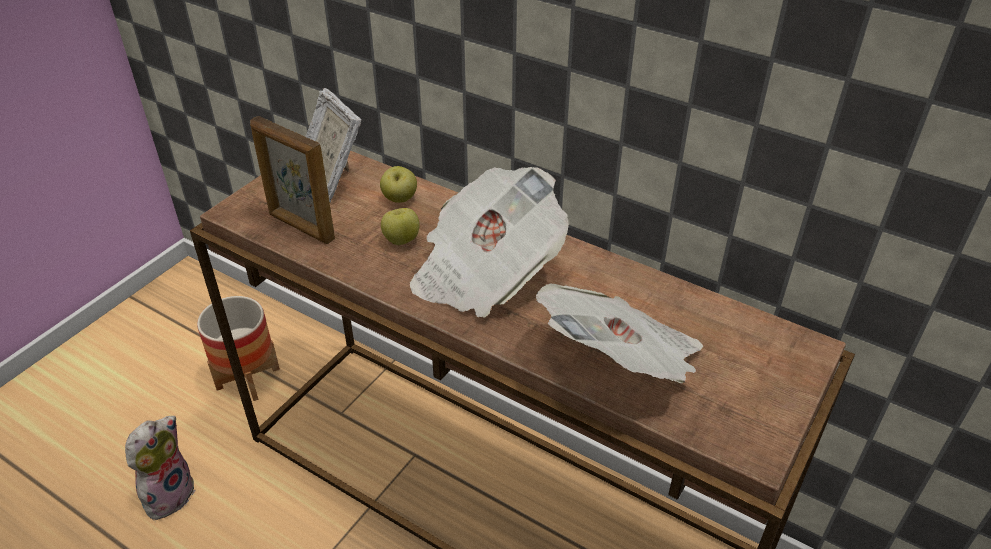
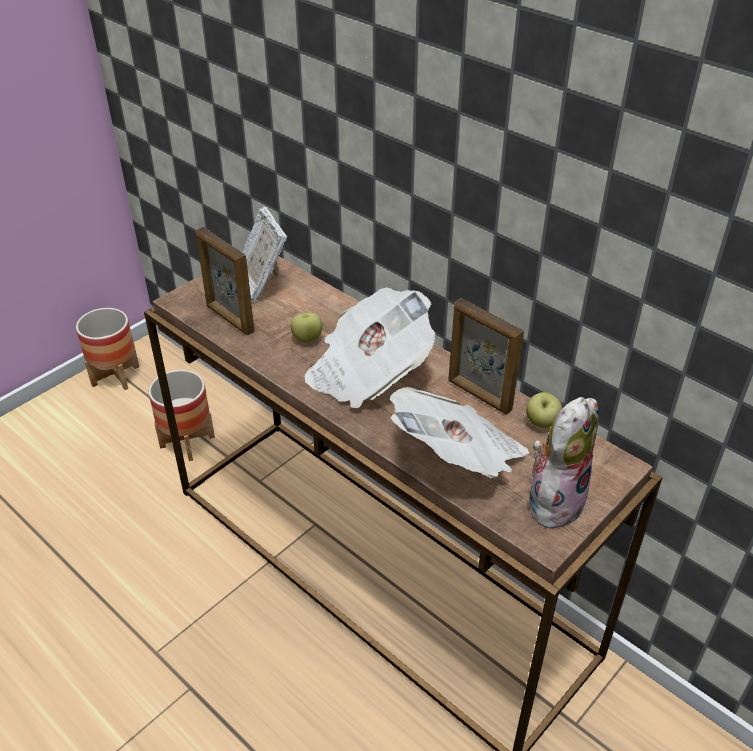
camera: 10 degrees right, 0 degrees up
(150, 312) = (115, 376): none -> planter
(169, 493) = (108, 527): plush toy -> plush toy (554, 500)
(400, 199) = (314, 304): apple -> apple (541, 423)
(623, 284) = (479, 395): none -> picture frame

